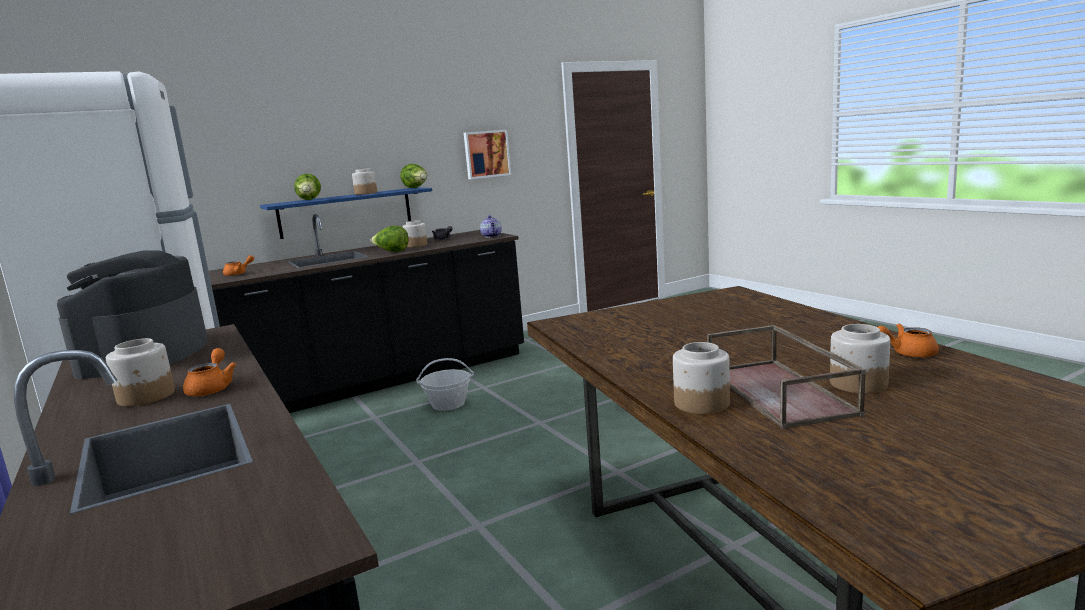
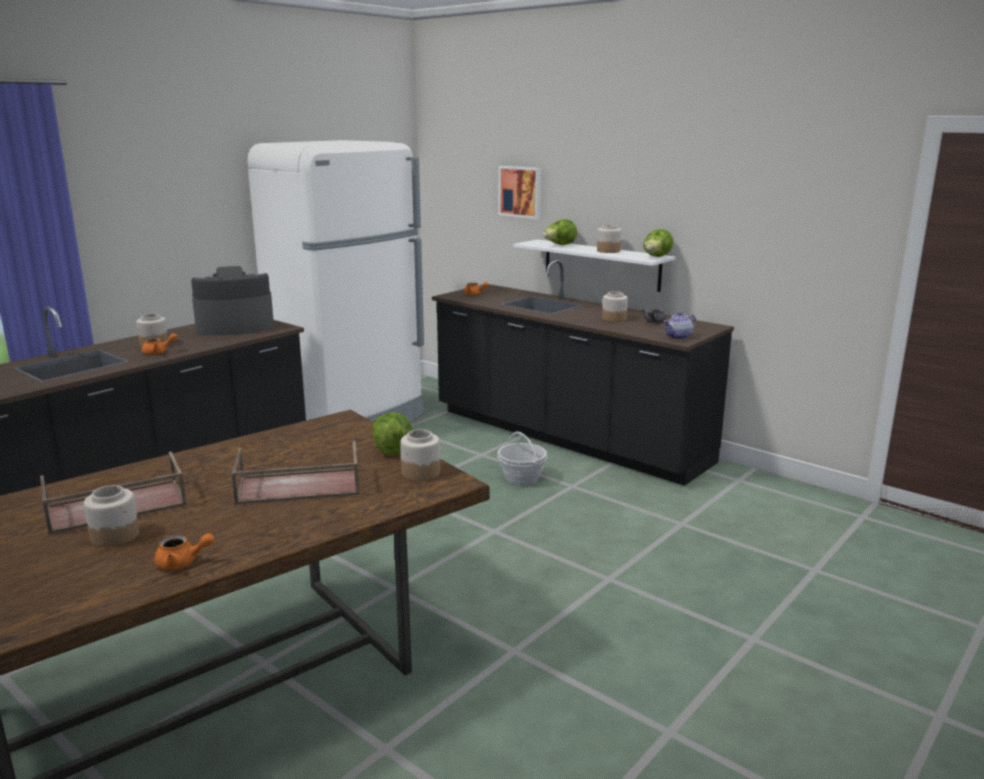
camera: 70 degrees right, 5 degrees up
(346, 212) = (601, 265): blue shelf -> white shelf
(392, 252) = (575, 317): lettuce -> lettuce (393, 449)
(486, 154) = (767, 234): picture -> picture (521, 191)
(701, 403) = (109, 482): jar -> jar (420, 472)
(734, 329) = (297, 487): none -> brown tray
(907, 353) = (182, 563): orange teapot -> orange teapot turned 105 degrees clockwise

